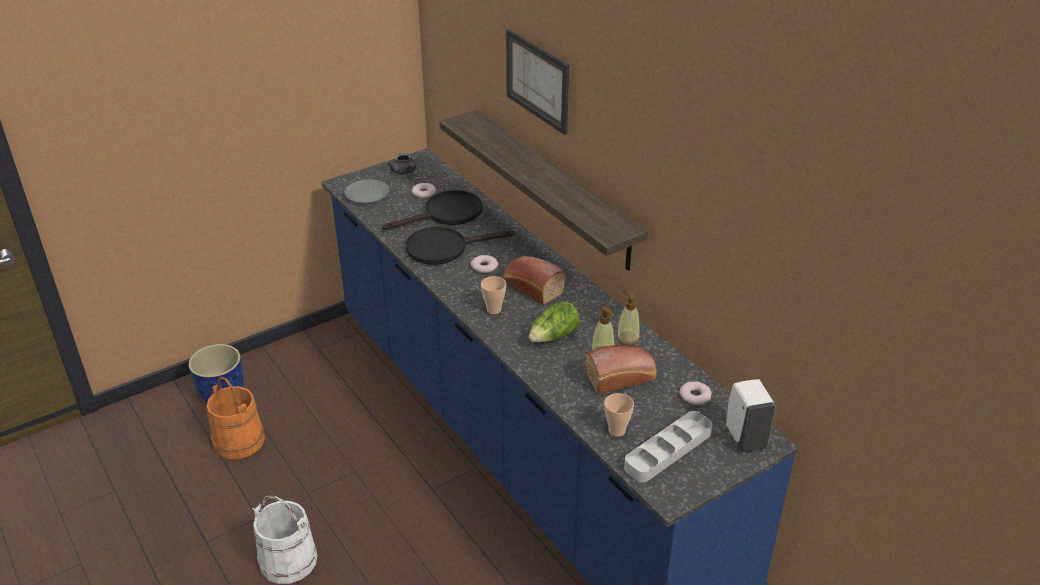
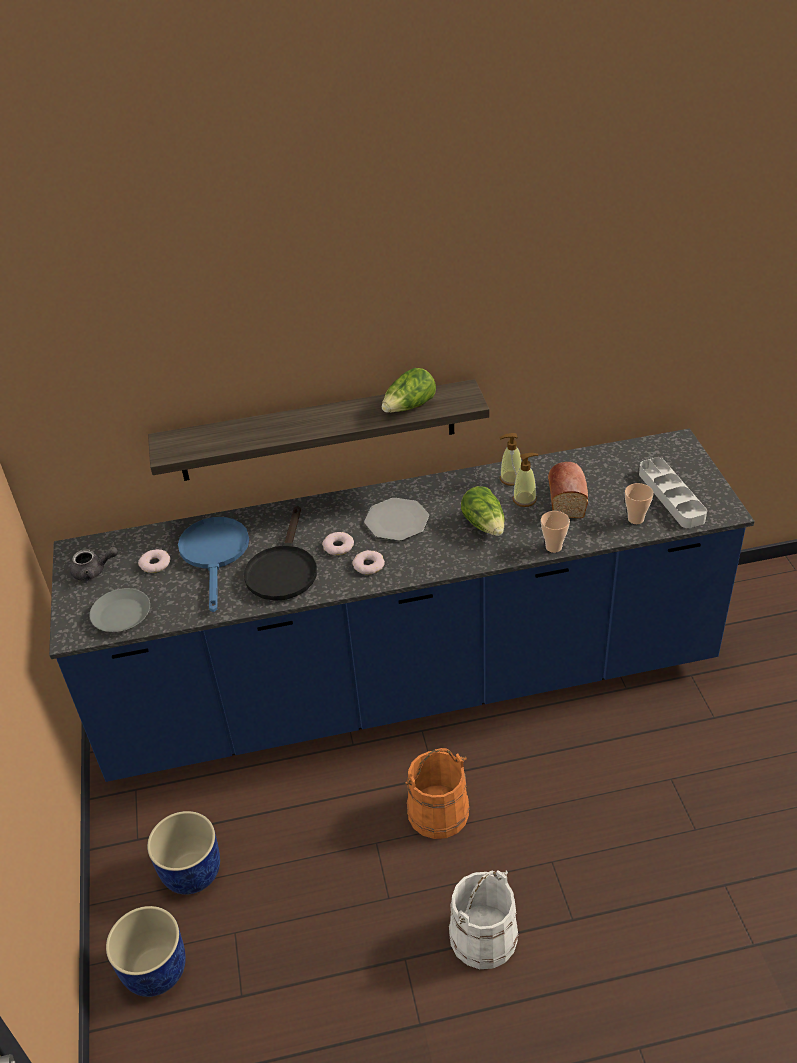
camera: 65 degrees left, 5 degrees up
(239, 440) = (260, 960): orange bucket -> orange bucket (438, 811)
(300, 382) = (191, 871): none -> blue planter
(446, 214) = (215, 554): black frying pan -> blue frying pan
(494, 309) = (418, 556): cup -> cup (553, 547)
(531, 288) = (396, 521): bread -> plate
(537, 81) = (268, 333): picture -> none
(580, 207) = (409, 407): none -> lettuce
(695, 396) = (608, 462): donut -> donut (368, 565)
(744, 437) = (669, 451): white soap dispenser -> none

